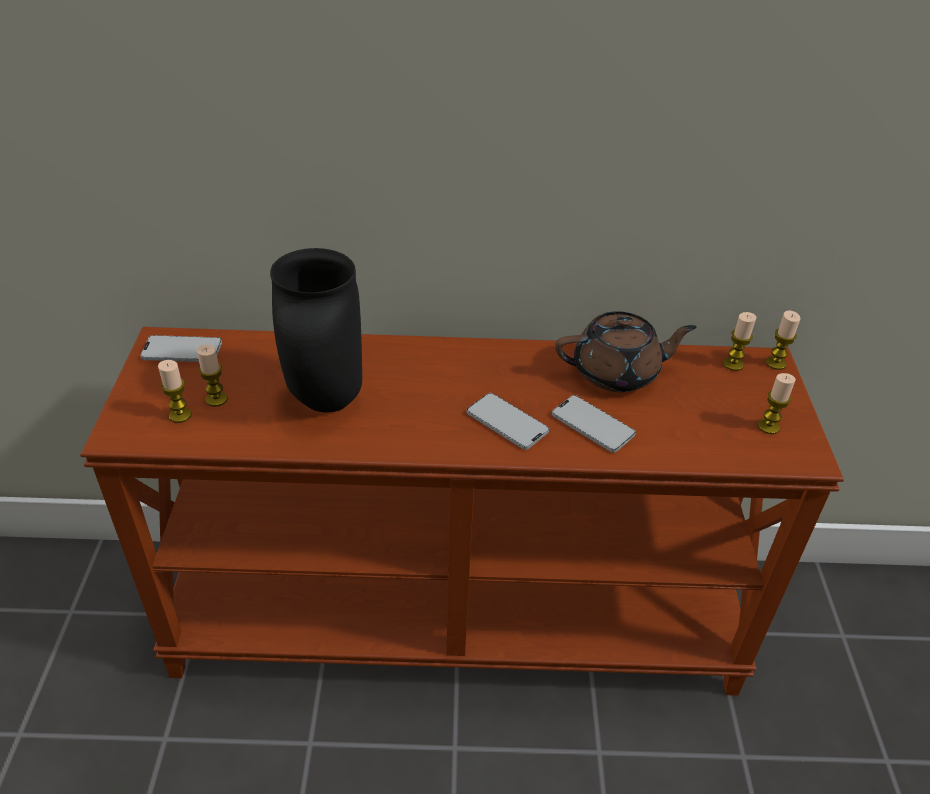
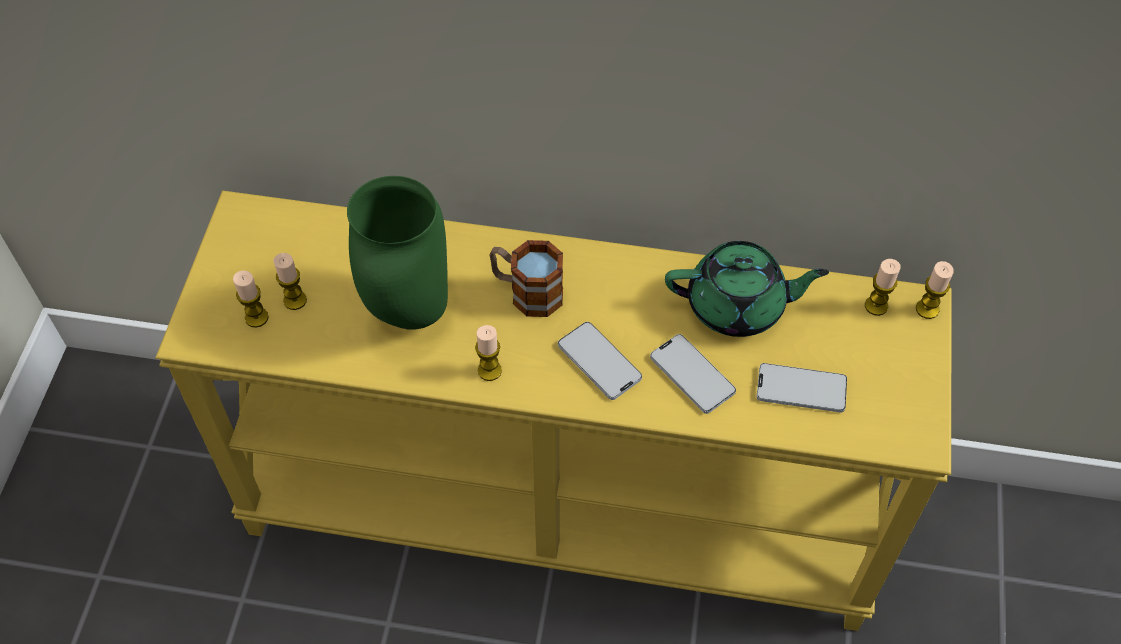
camera: 10 degrees right, 15 degrees up
(182, 350) = (263, 229): phone -> phone (801, 389)
(328, 401) = (412, 315): black vase -> green vase
(430, 377) = (527, 292): none -> mug
(458, 618) = (563, 503): brown console table -> yellow console table
(617, 373) = (738, 305): brown teapot -> green teapot
(768, 426) = (889, 397): candle -> candle (489, 370)

